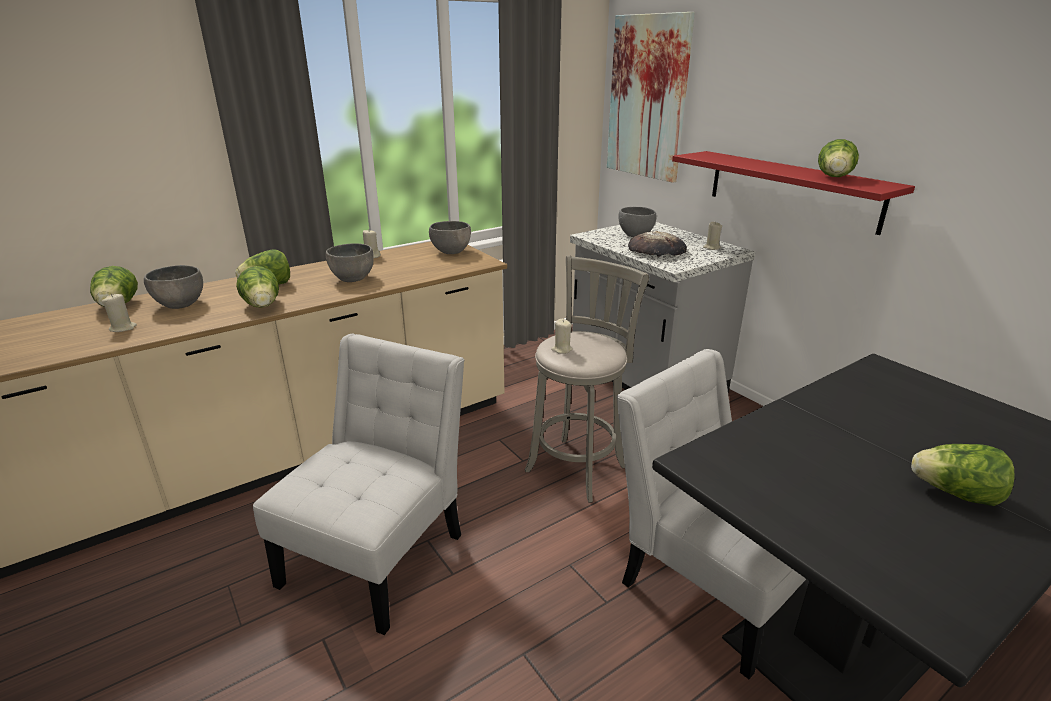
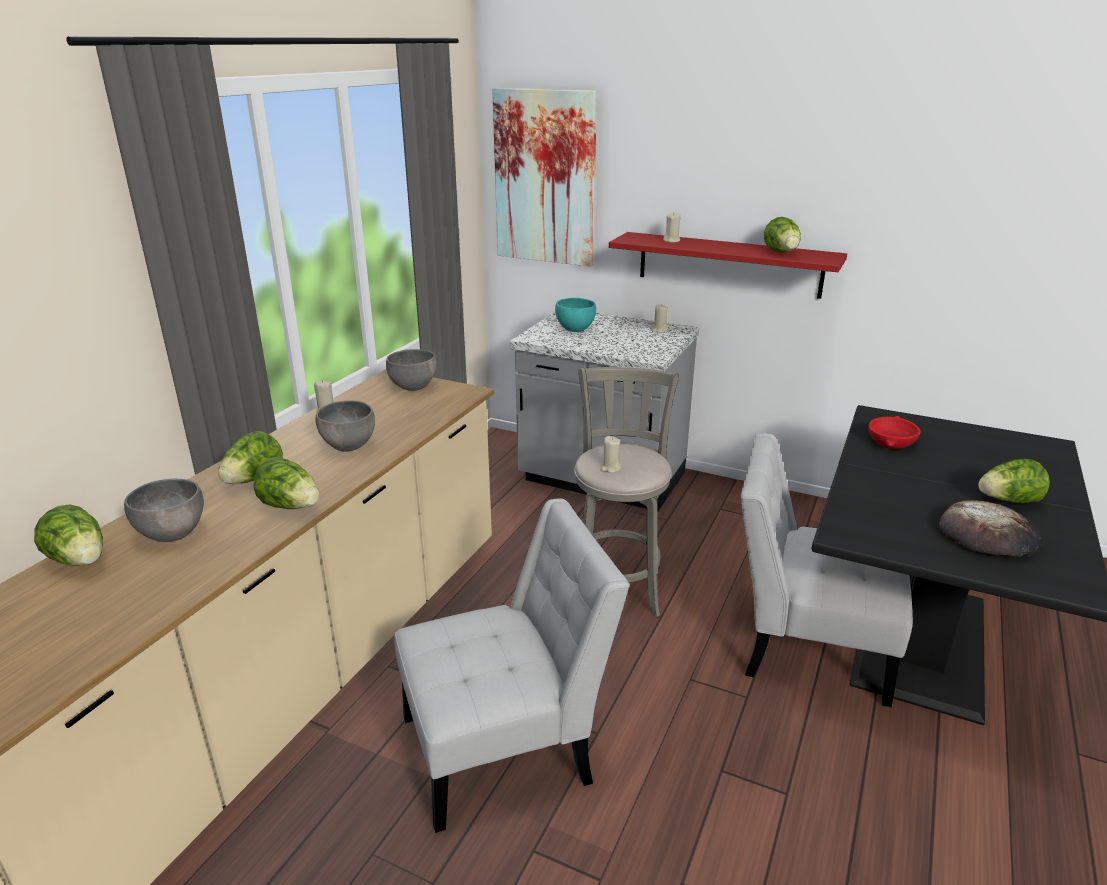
camera: 30 degrees left, 0 degrees up
(123, 328) = (144, 584): beige candle -> beige candle (671, 241)
(379, 553) = (506, 746): white chair -> white chair turned 75 degrees clockwise
(635, 235) = (575, 329): grey bowl -> turquoise bowl
(657, 251) = (617, 343): bread -> bread (988, 536)
(867, 396) = (891, 443): none -> red bowl

